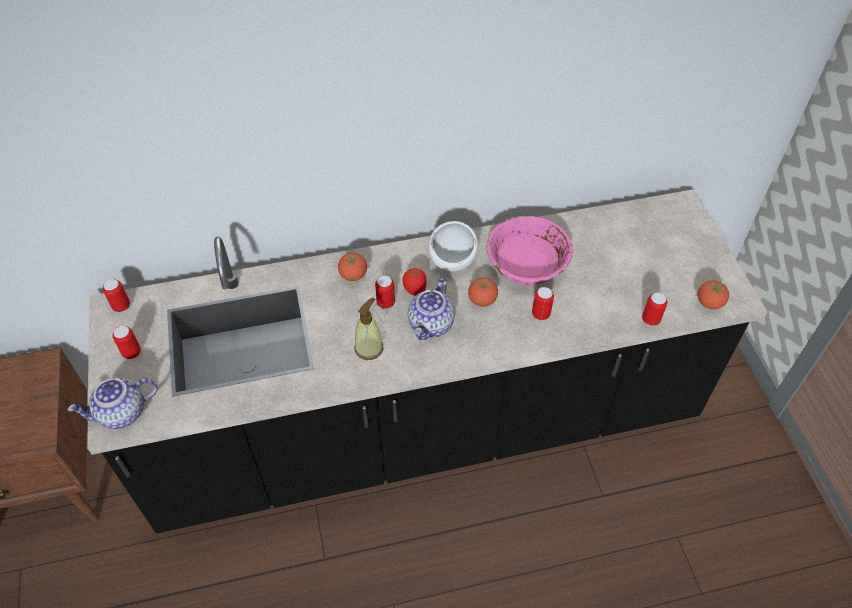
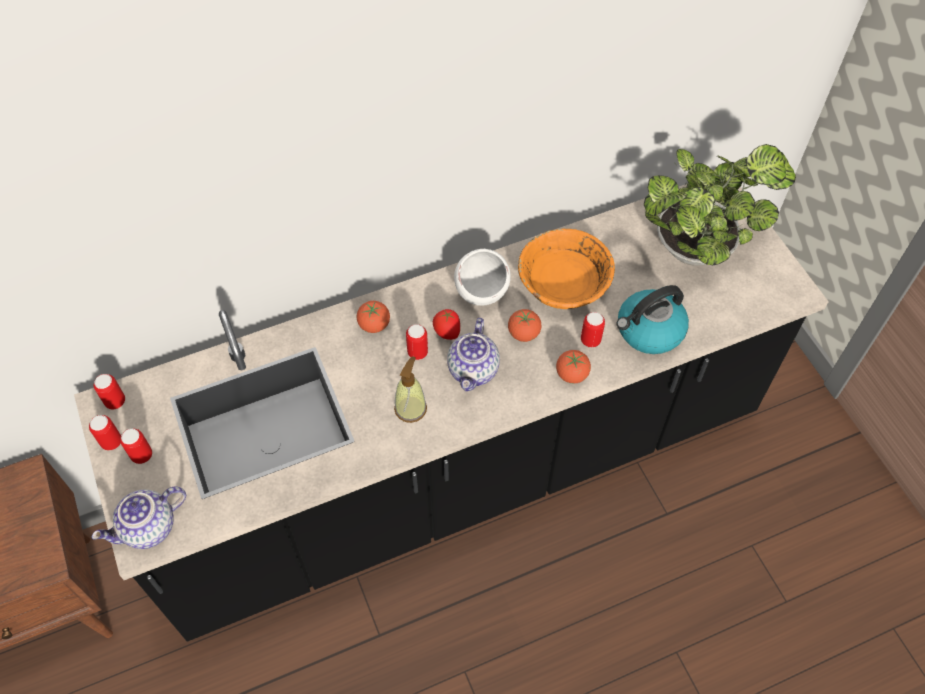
camera: 10 degrees left, 5 degrees up
(527, 261) = (563, 281): pink bowl -> orange bowl
(595, 314) = (649, 331): none -> kettle
(650, 319) = (708, 329): can -> can (111, 442)
(654, 249) = (698, 247): none -> potted plant
(709, 303) = (766, 300): tomato -> tomato (571, 374)

